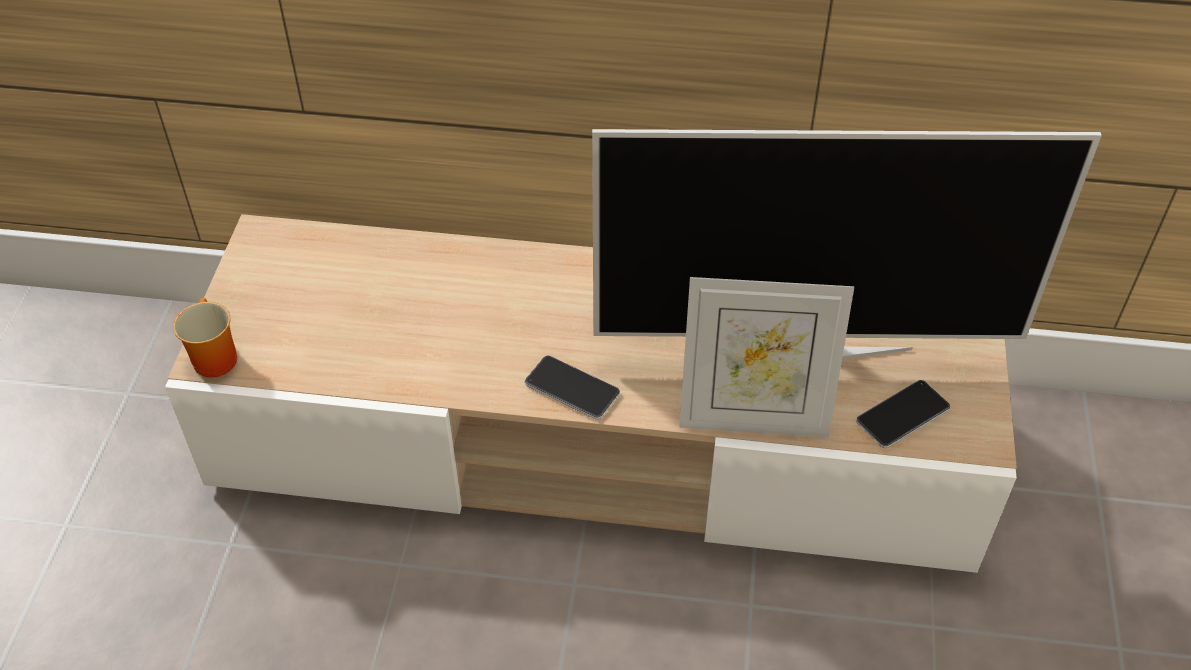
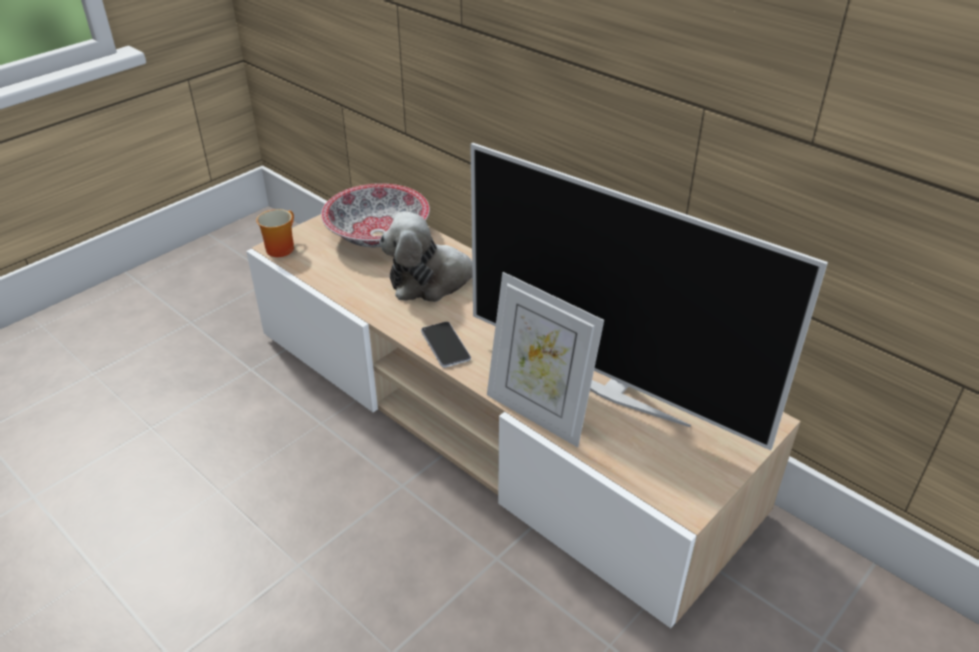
camera: 35 degrees right, 10 degrees down
(328, 272) = (377, 234): none -> bowl
(472, 305) = (434, 281): none -> plush toy
(902, 415) = (643, 461): phone -> none

